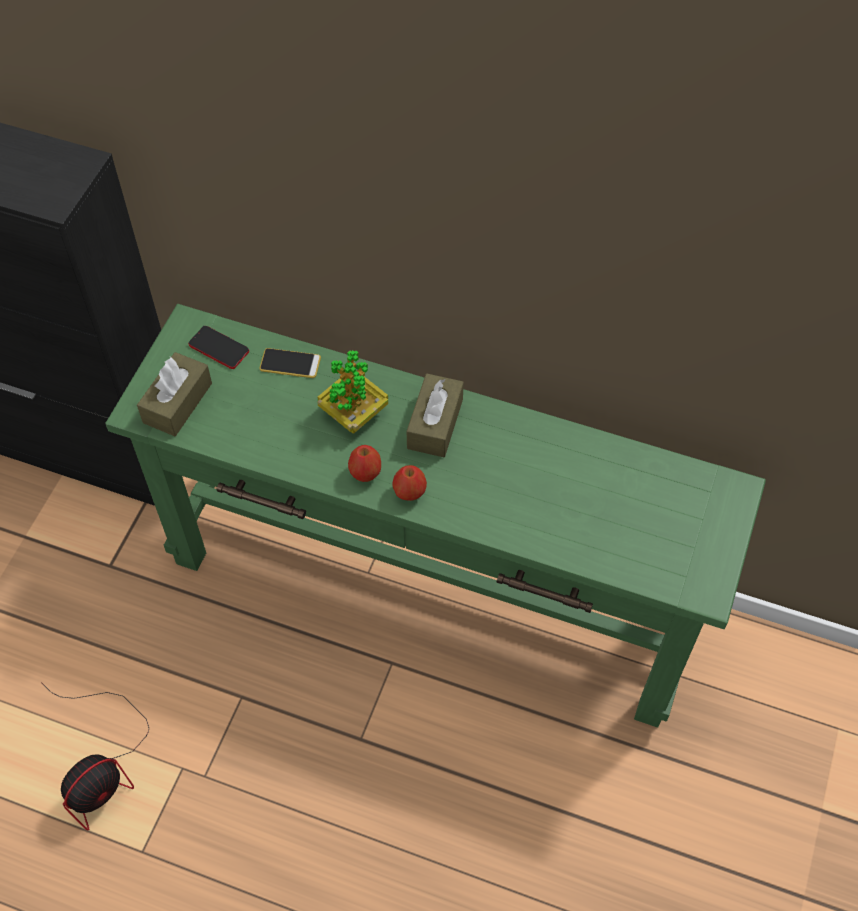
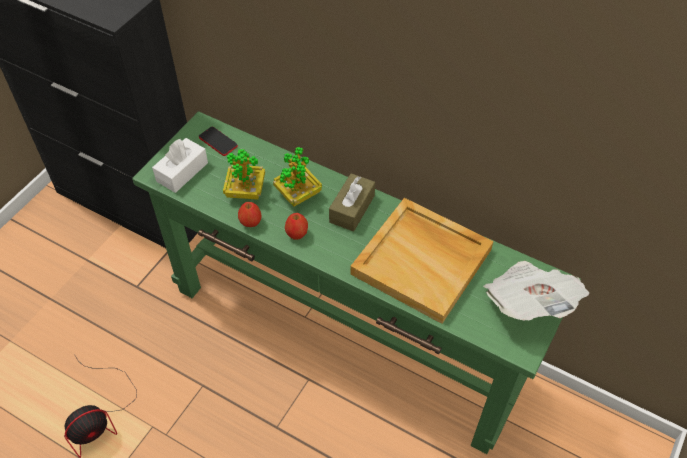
camera: 10 degrees right, 5 degrees down
(177, 403) = (182, 172): brown tissue box -> white tissue box
(277, 419) = (245, 191): none -> potted plant
(290, 363) = (262, 157): phone -> none
(409, 493) = (324, 251): apple -> apple (250, 223)
(549, 487) = (423, 261): none -> beige tray
(703, 524) = (529, 303): none -> newspaper

